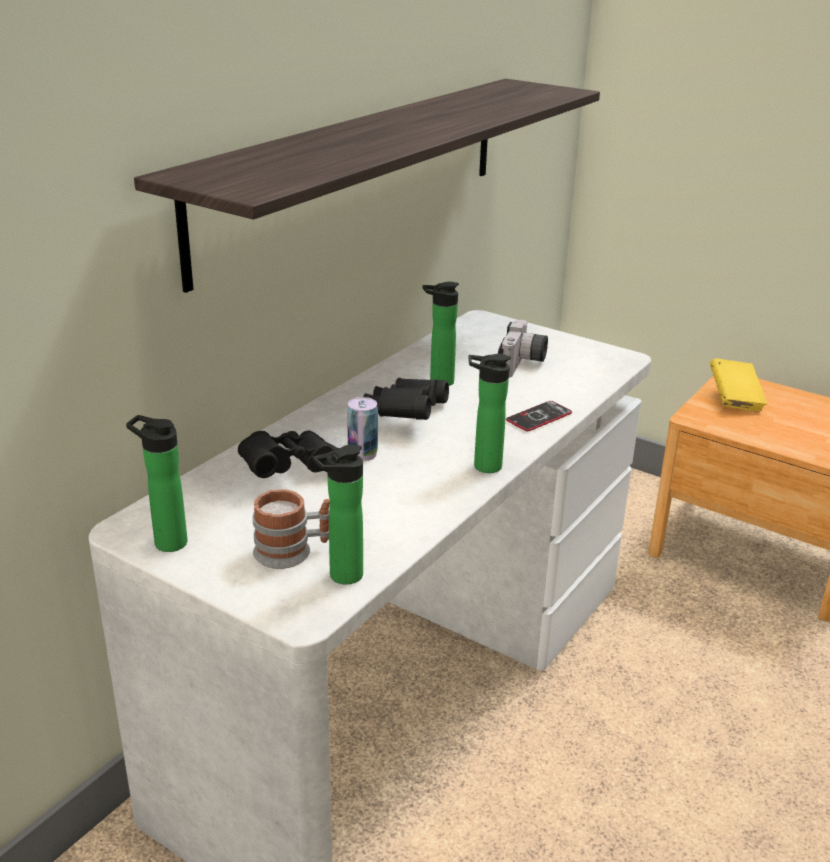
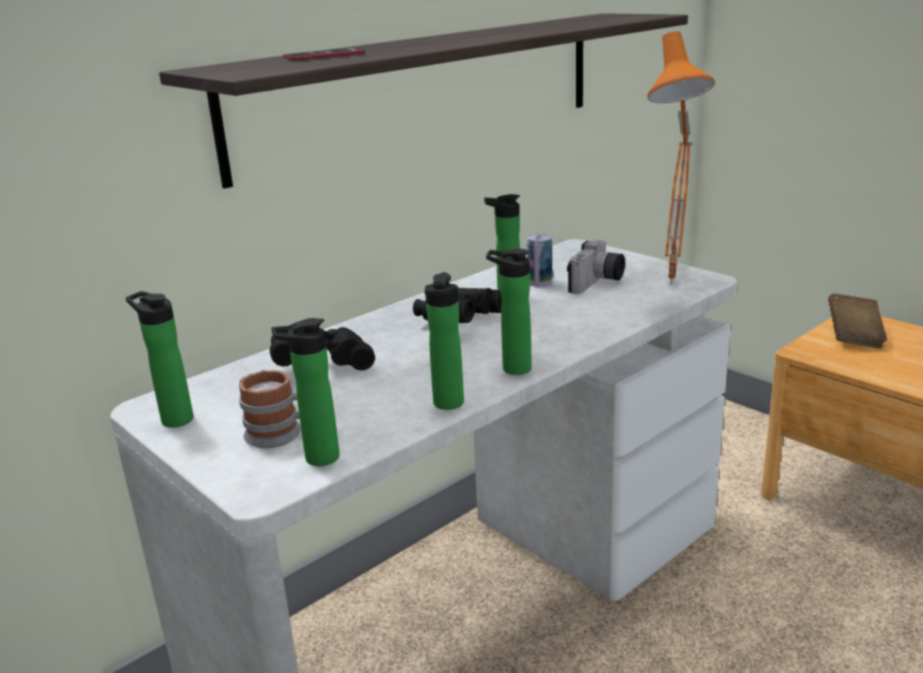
camera: 15 degrees right, 5 degrees down
(362, 454) = (398, 354): can -> can (540, 282)
(440, 510) = (447, 405): none -> bottle
(539, 417) = (592, 328): phone -> phone (324, 56)
(597, 363) = (676, 283): none -> orange table lamp
(734, 399) = (854, 336): yellow book -> brown book

